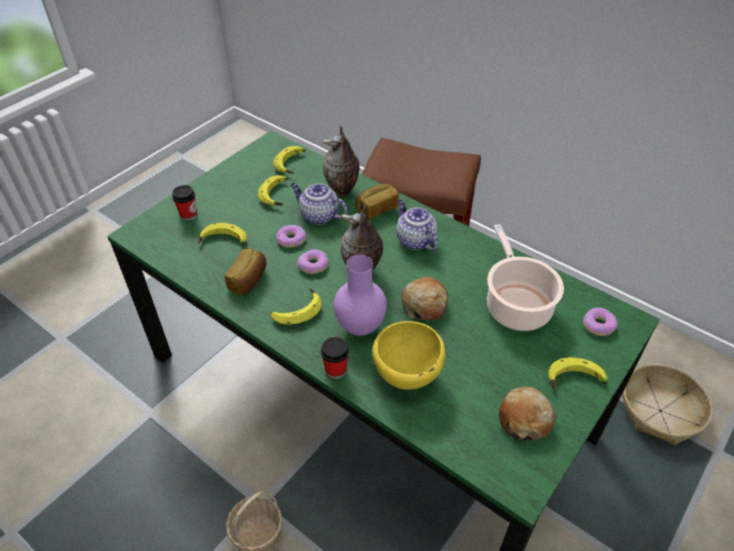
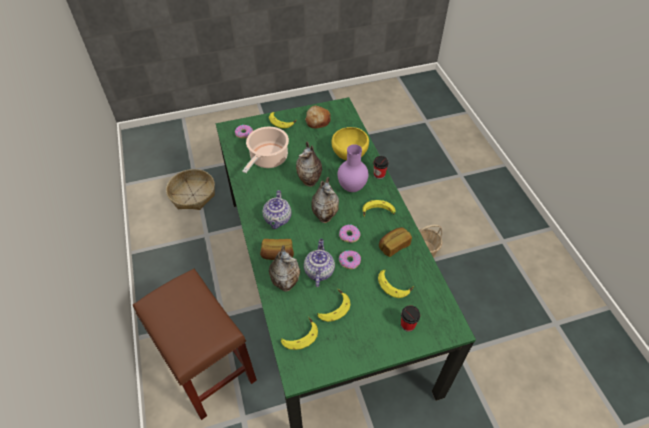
camera: 145 degrees left, 5 degrees up
(318, 216) = (319, 271): teapot -> teapot turned 150 degrees counterclockwise
(424, 304) = (310, 182): bread -> vase

